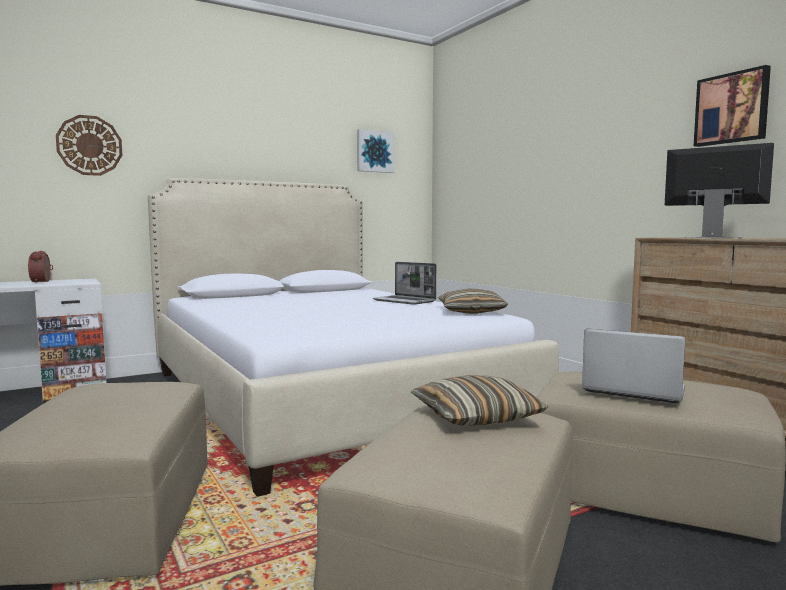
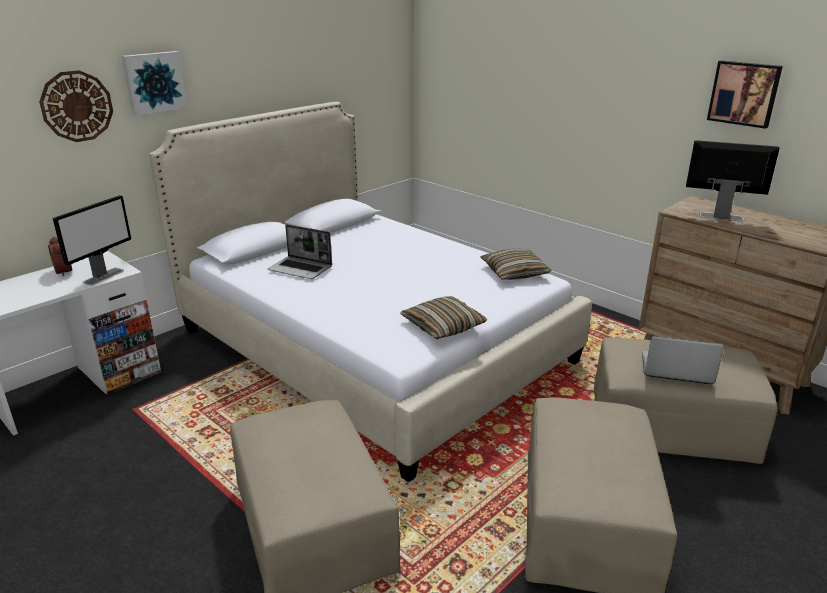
camera: 15 degrees left, 20 degrees up
(66, 283) = (104, 276): none -> monitor
(374, 151) = (360, 54): picture -> picture (154, 82)
(405, 301) = (439, 251): laptop -> laptop (301, 269)
(476, 416) = (592, 423): pillow -> pillow (443, 326)

